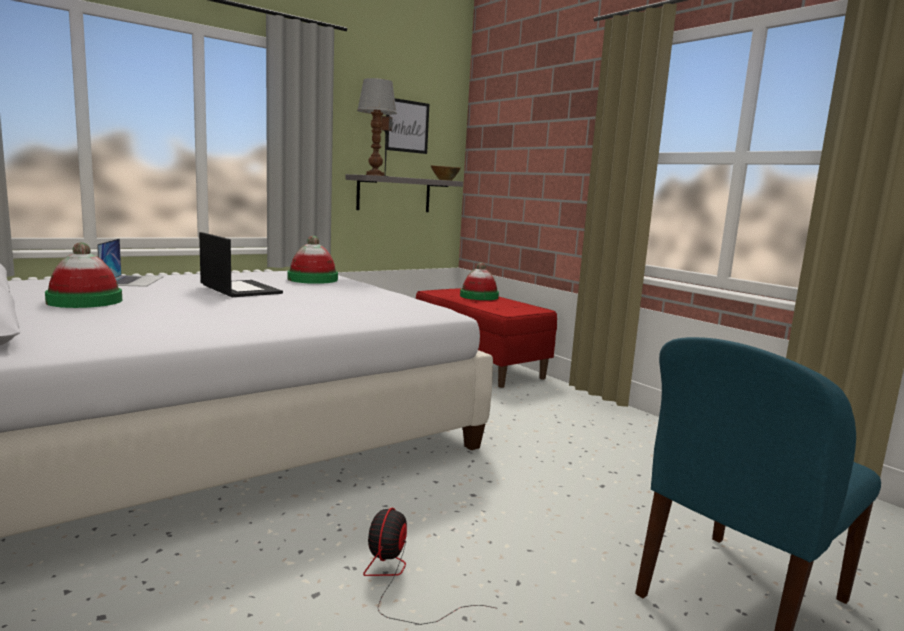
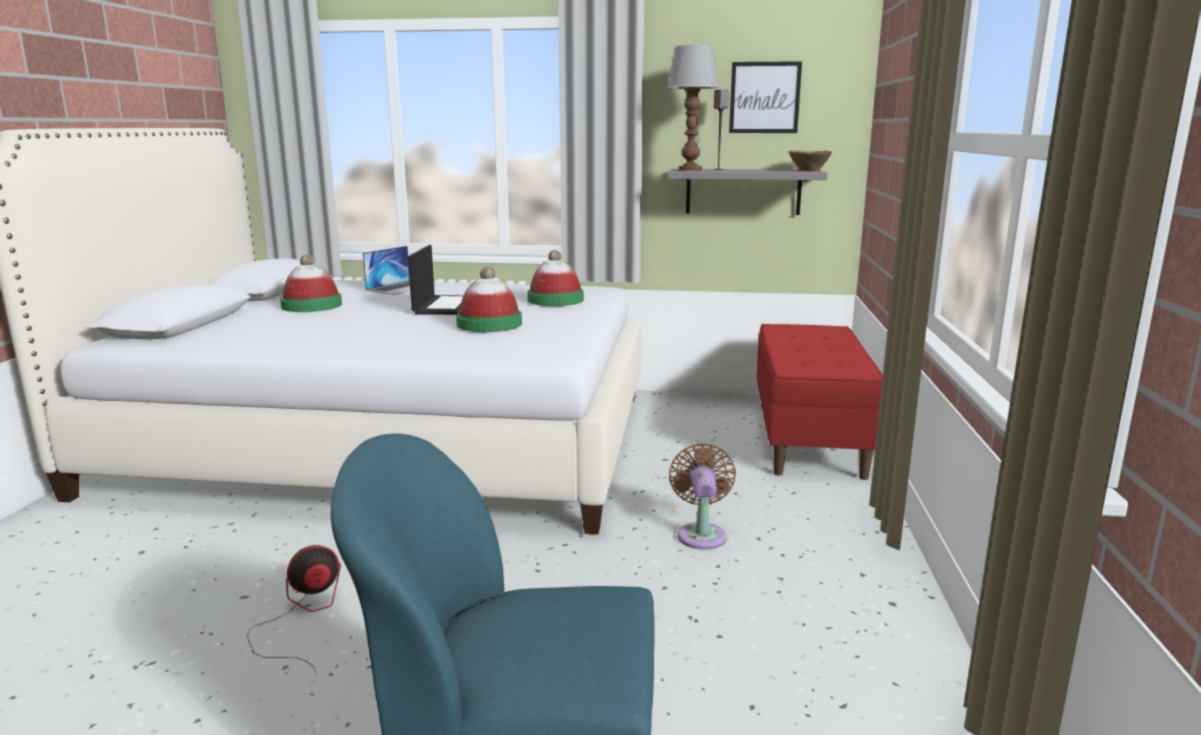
camera: 45 degrees right, 5 degrees up
(479, 296) = (826, 342): hat -> hat (489, 324)
(530, 429) = (701, 534): none -> brown fan

